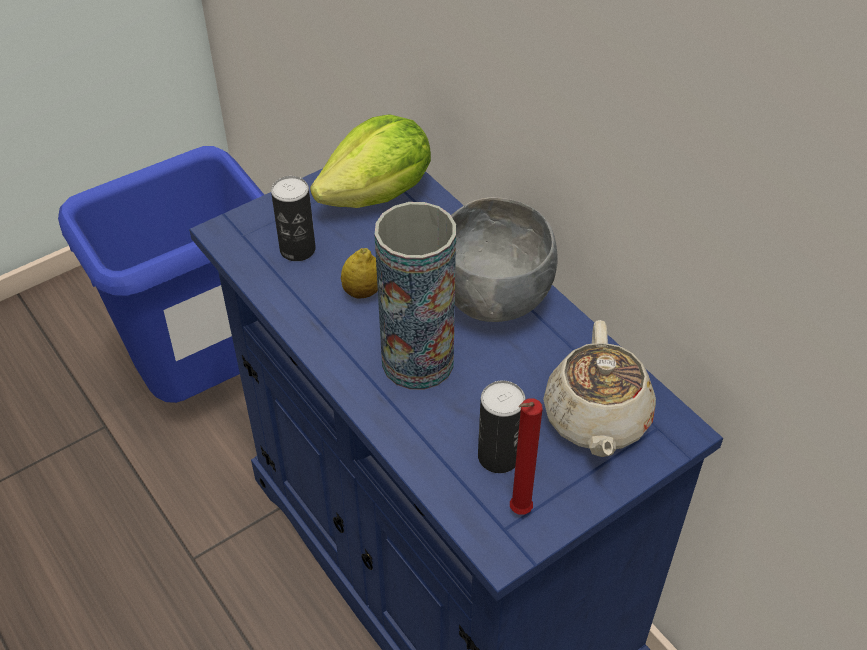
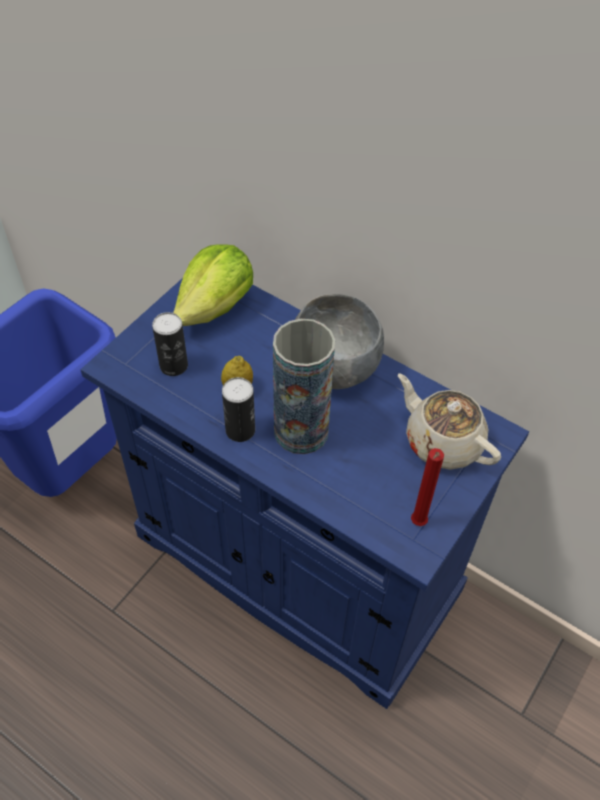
camera: 20 degrees left, 5 degrees up
(498, 456) = (387, 487): can -> can (240, 430)
(596, 419) = (442, 441): beige teapot -> beige teapot turned 150 degrees clockwise

